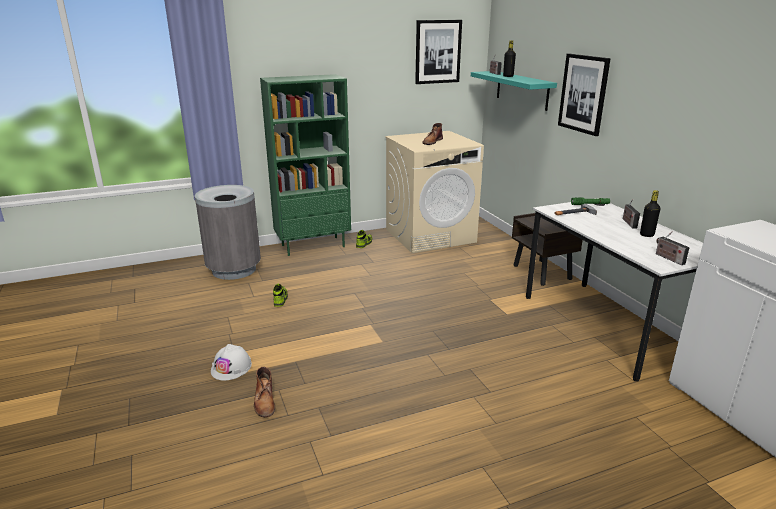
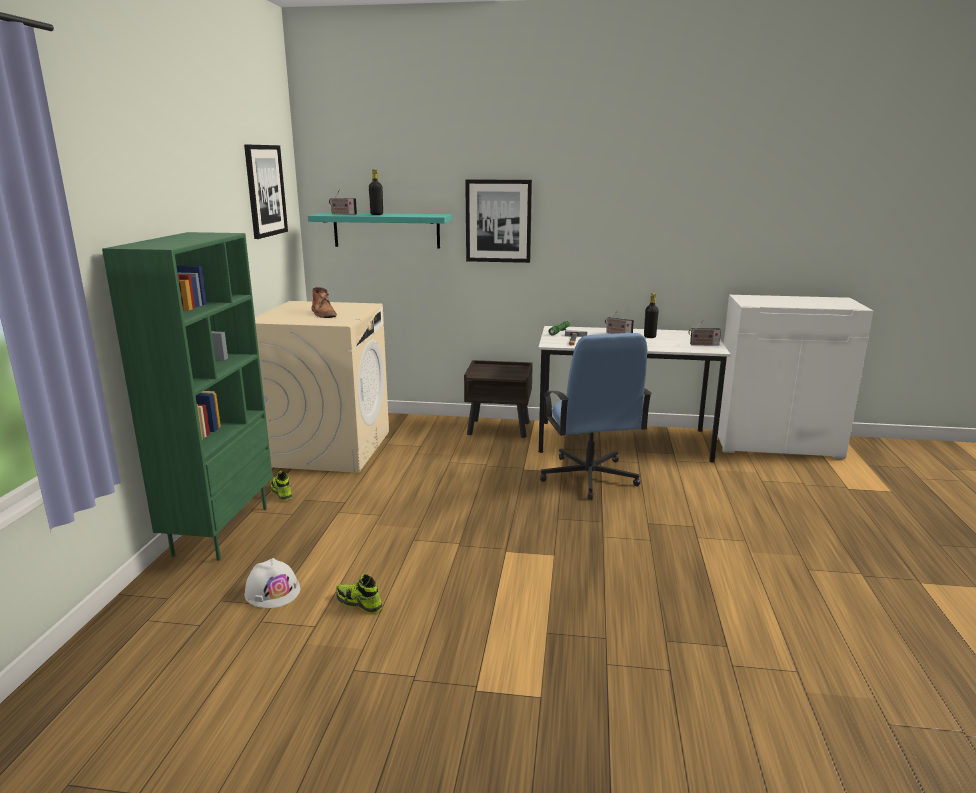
camera: 60 degrees left, 5 degrees down
(231, 367) = (518, 698): white hard hat -> white hard hat (273, 591)
(234, 270) = (187, 626): grey trash can -> none
(264, 401) = (628, 683): brown boot -> none
(512, 327) = (589, 477): none -> blue office chair

